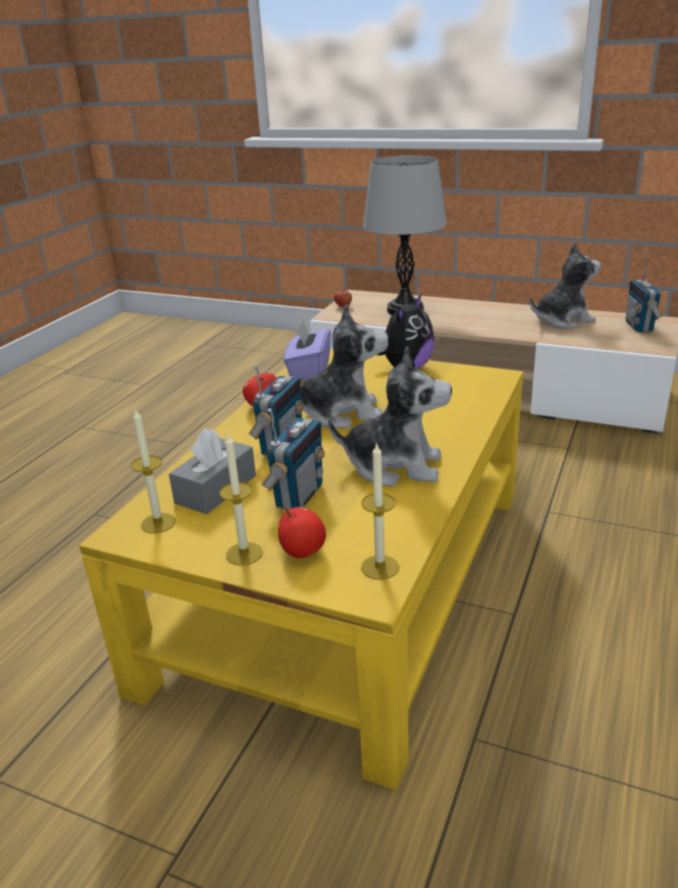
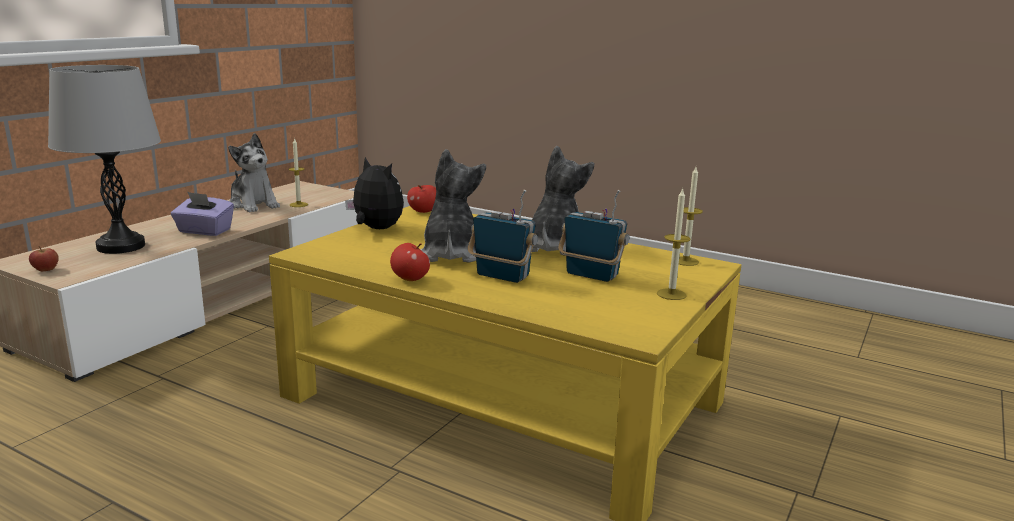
camera: 85 degrees left, 10 degrees down
(158, 523) = (625, 322): candle -> candle (298, 204)
(216, 489) = (572, 301): grey tissue box -> none
(302, 551) = (668, 278): apple -> apple (423, 211)
(309, 371) = (341, 259): purple tissue box -> purple tissue box (204, 231)
(562, 320) = (254, 205): plush toy -> plush toy turned 150 degrees clockwise
(639, 327) = (302, 191): radio -> none

